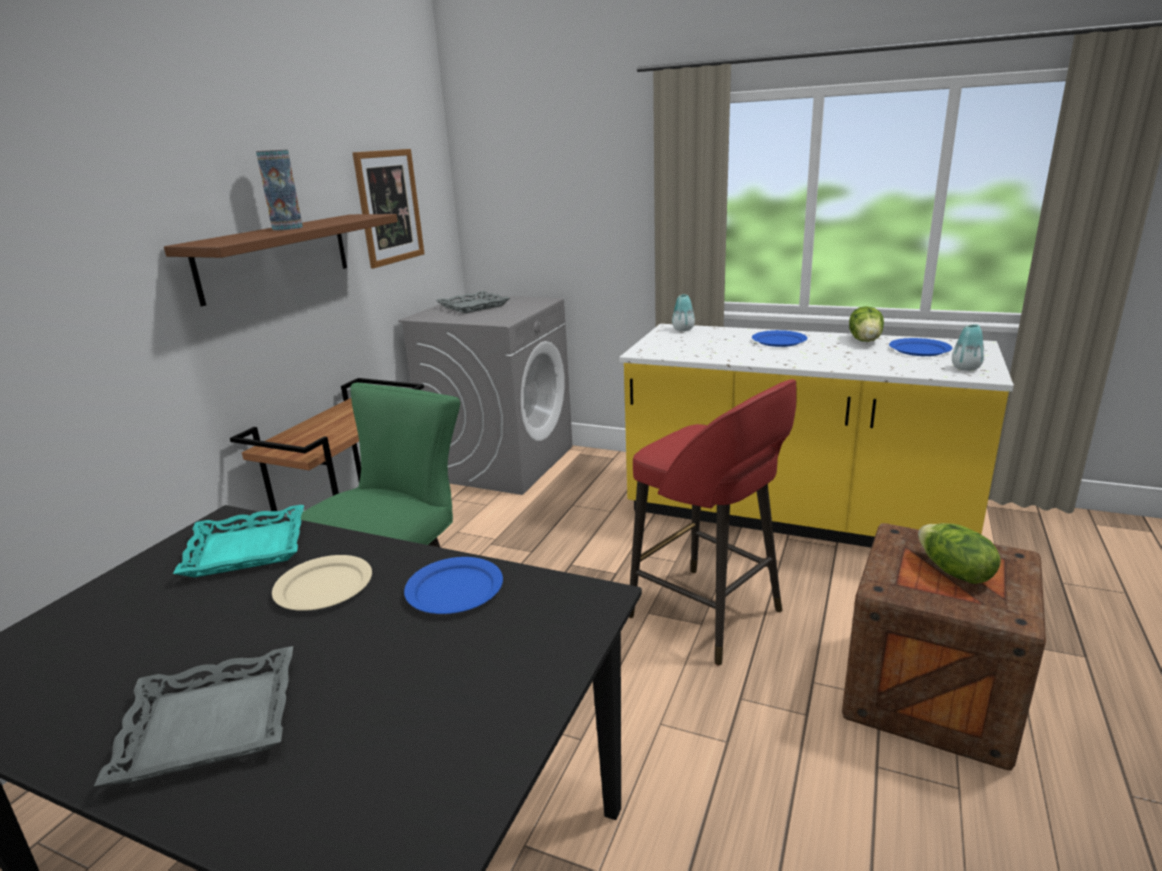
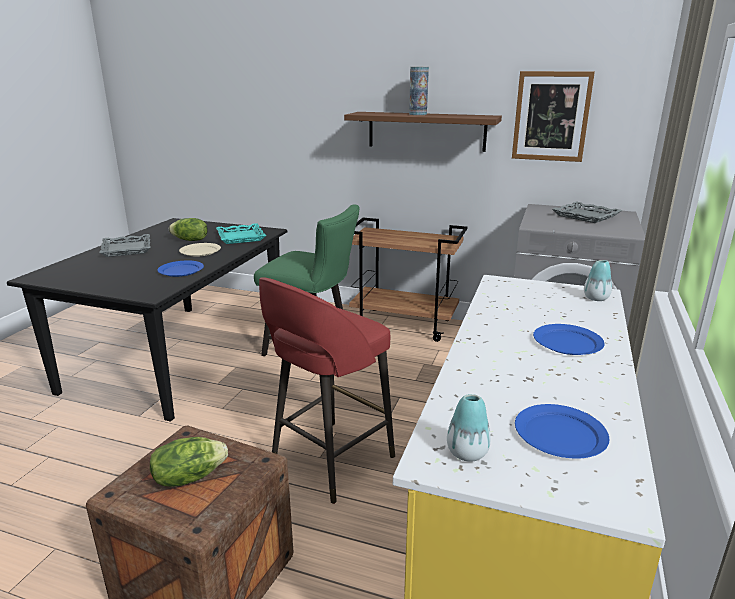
camera: 85 degrees right, 0 degrees up
(865, 340) = (597, 399): lettuce -> lettuce (190, 240)

